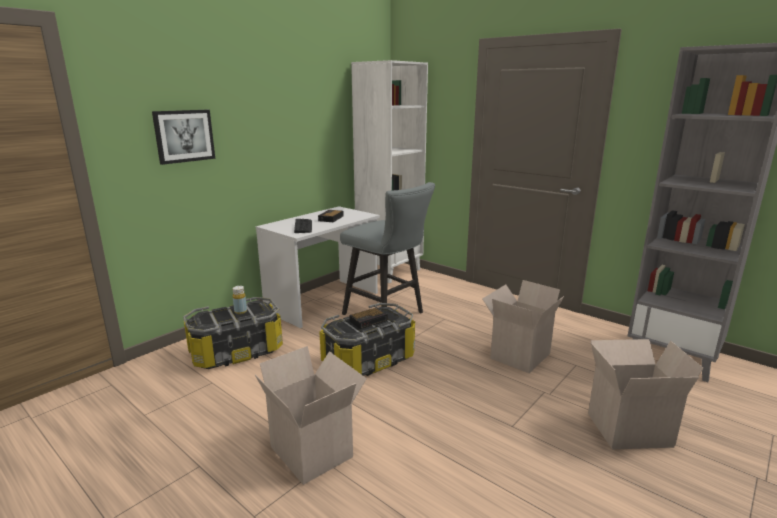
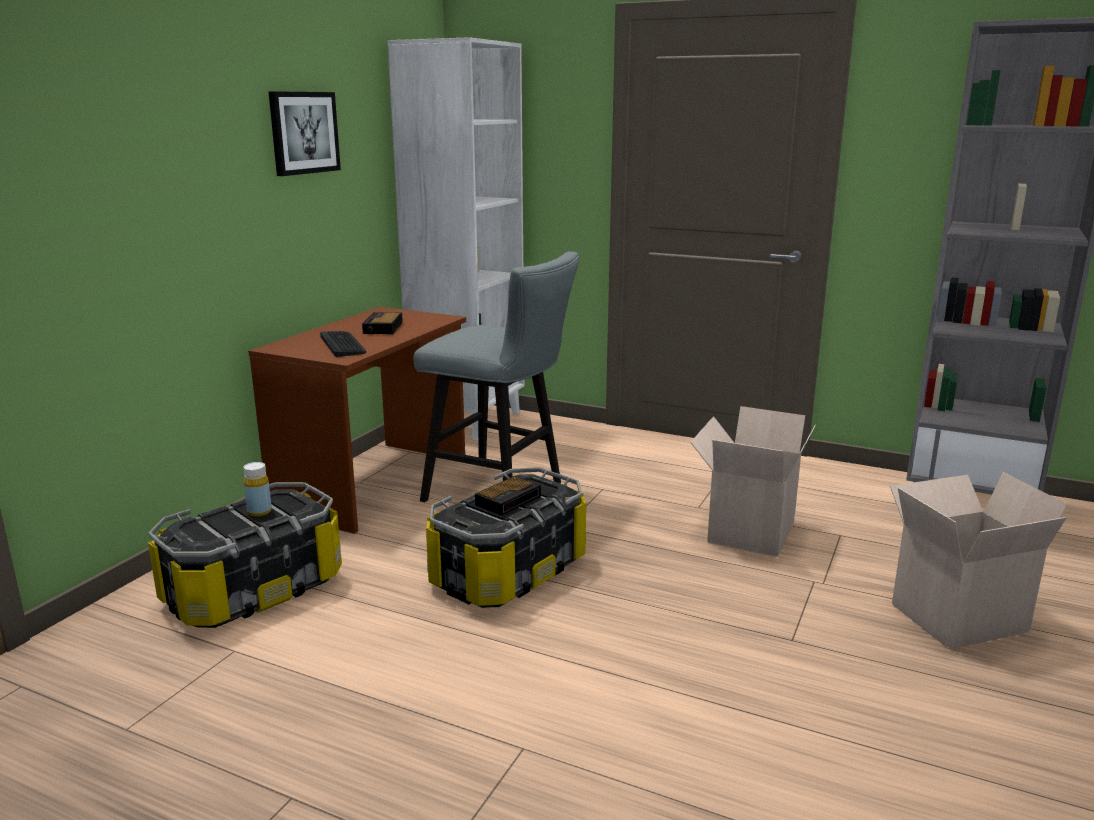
camera: 15 degrees left, 0 degrees up
(184, 136) = (117, 178): picture -> picture (303, 132)
(314, 451) = (492, 734): cardboard box -> none
(324, 302) = (375, 484): white desk -> brown desk

